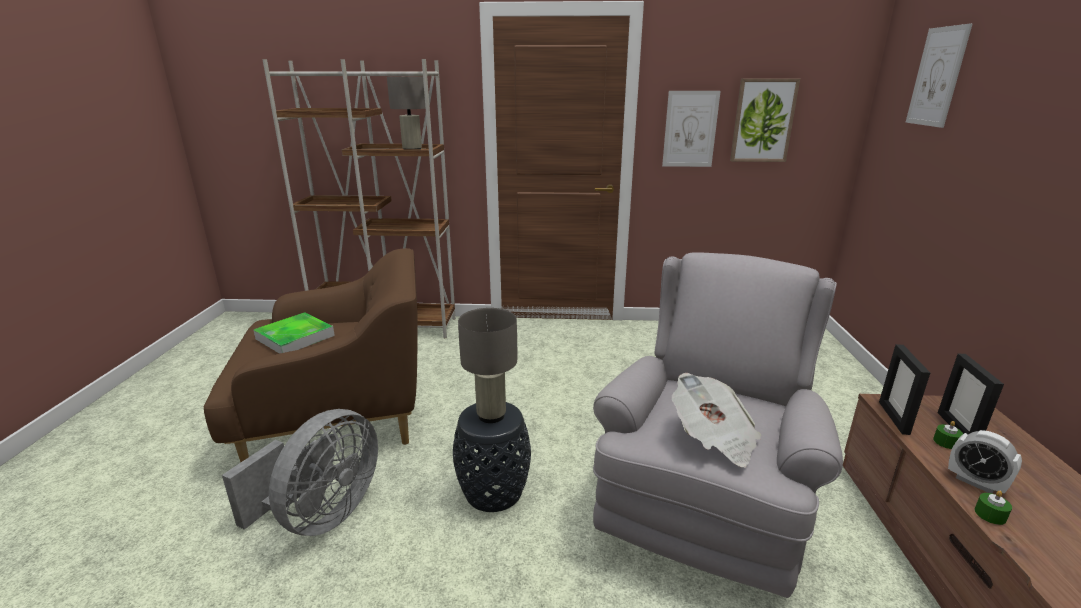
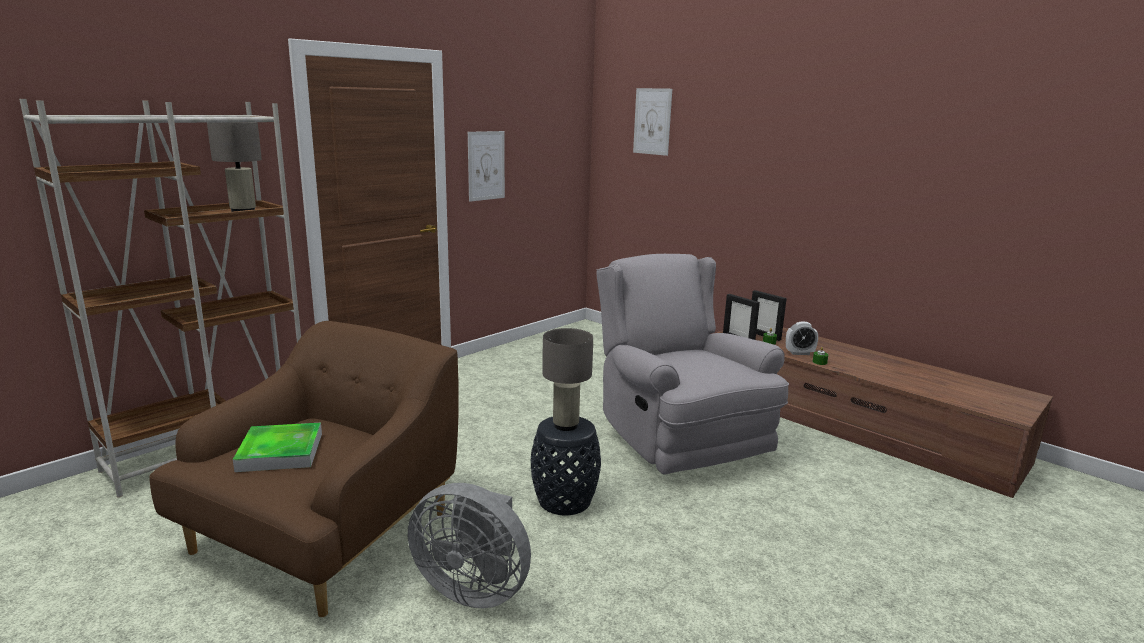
camera: 50 degrees left, 5 degrees down
(322, 516) = (473, 588): grey fan -> grey fan turned 135 degrees clockwise
(713, 438) = (720, 369): newspaper -> none
(763, 121) = (533, 155): picture -> none

